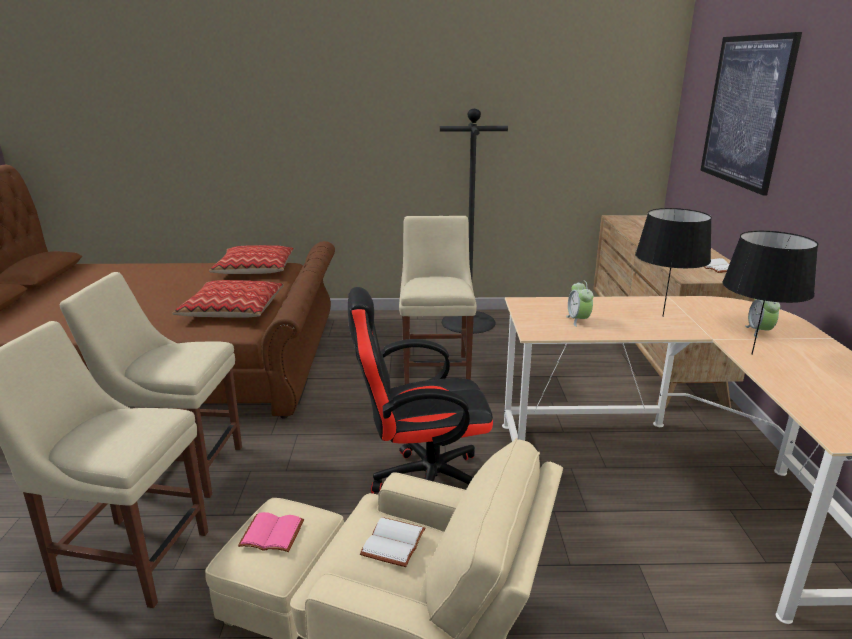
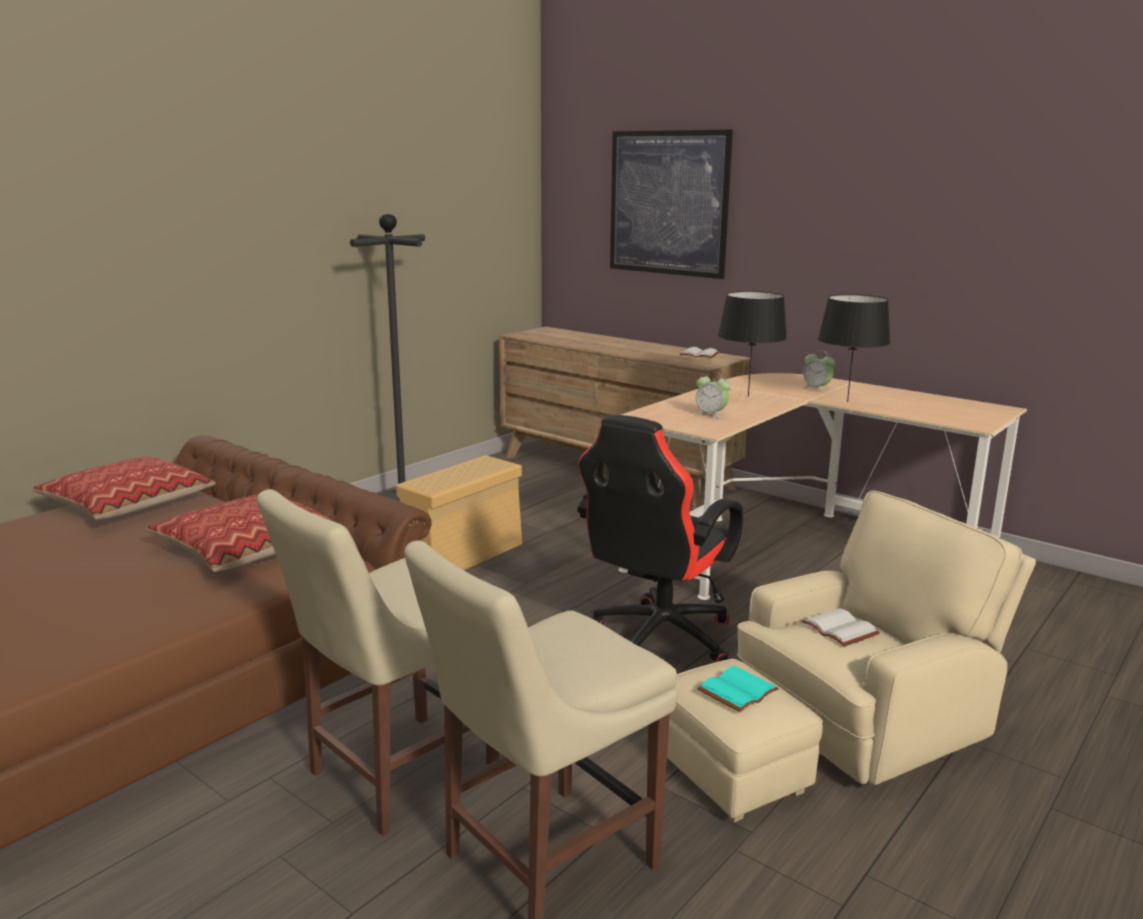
camera: 50 degrees left, 5 degrees down
(273, 533) = (737, 690): pink book -> turquoise book
(437, 368) = (464, 555): beige chair -> beige storage box

